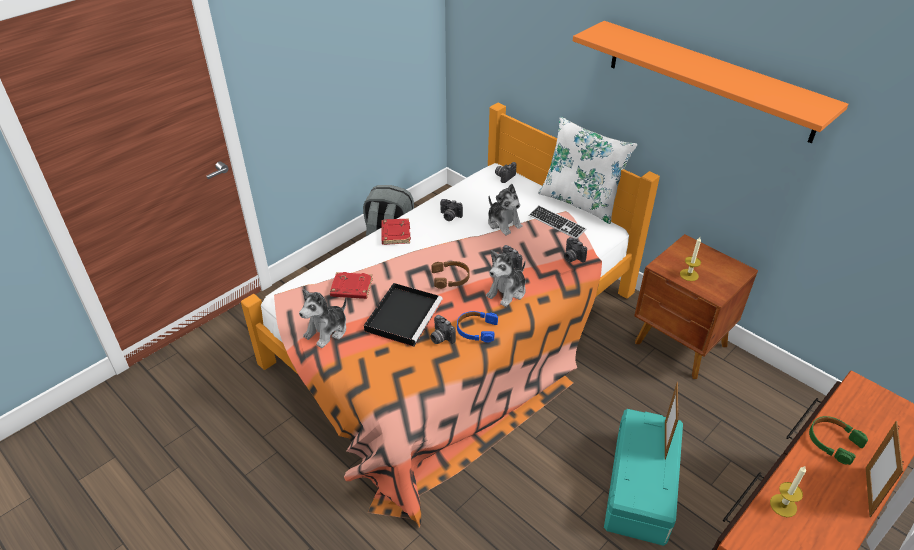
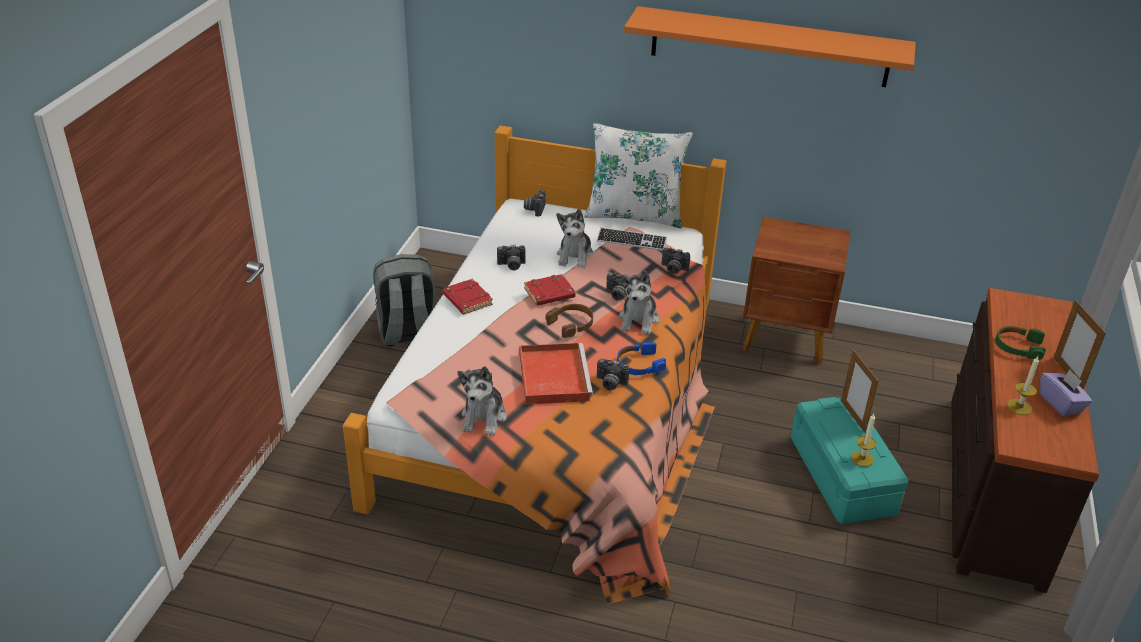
camera: 30 degrees left, 5 degrees down
(351, 289) = (472, 368): red book -> red book (549, 294)
(403, 315) = (553, 375): black tray -> red tray
(504, 223) = (575, 256): plush toy -> plush toy turned 75 degrees clockwise
(689, 275) = (796, 252): candle -> candle (862, 458)
(833, 520) = (1060, 403): none -> purple tissue box

